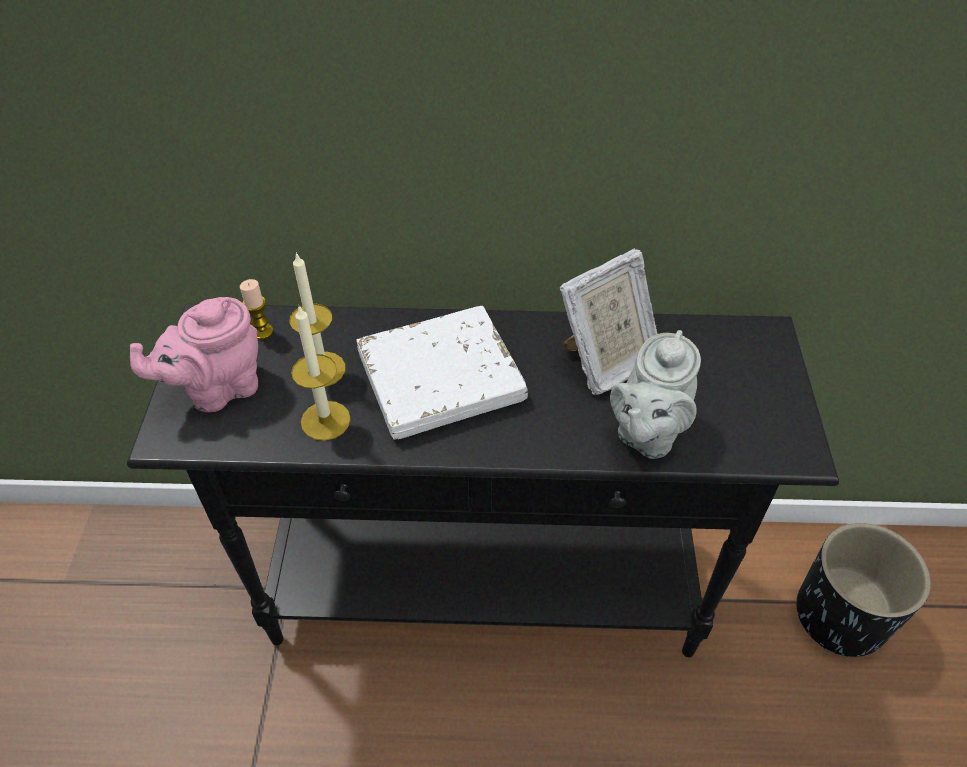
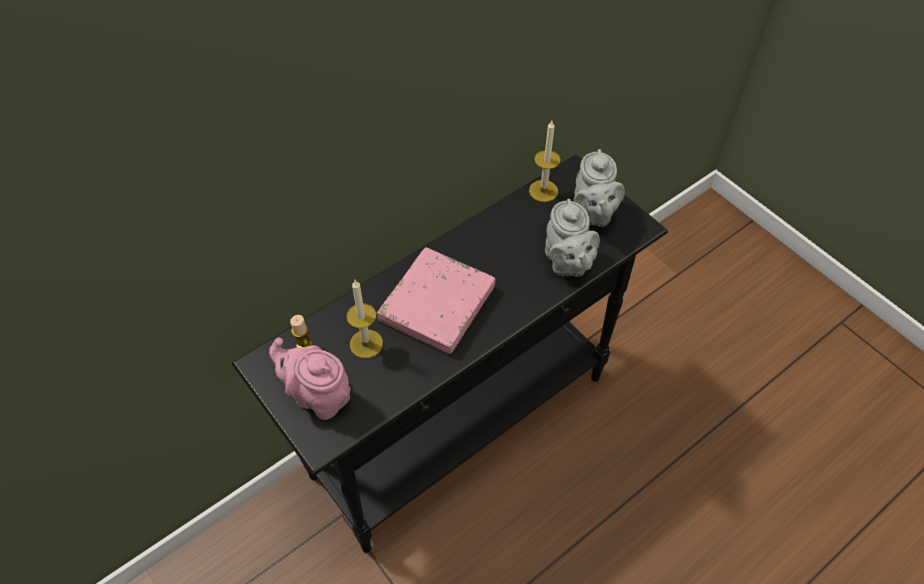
camera: 40 degrees left, 5 degrees up
(218, 389) = (318, 396): pink teapot -> pink teapot turned 105 degrees clockwise
(325, 420) = (401, 370): candle -> candle (543, 191)
(441, 378) = (437, 304): white book -> pink book
(607, 362) = (513, 237): picture frame -> none
(743, 396) = (592, 214): none -> grey teapot
(840, 616) = (650, 304): black planter -> none

